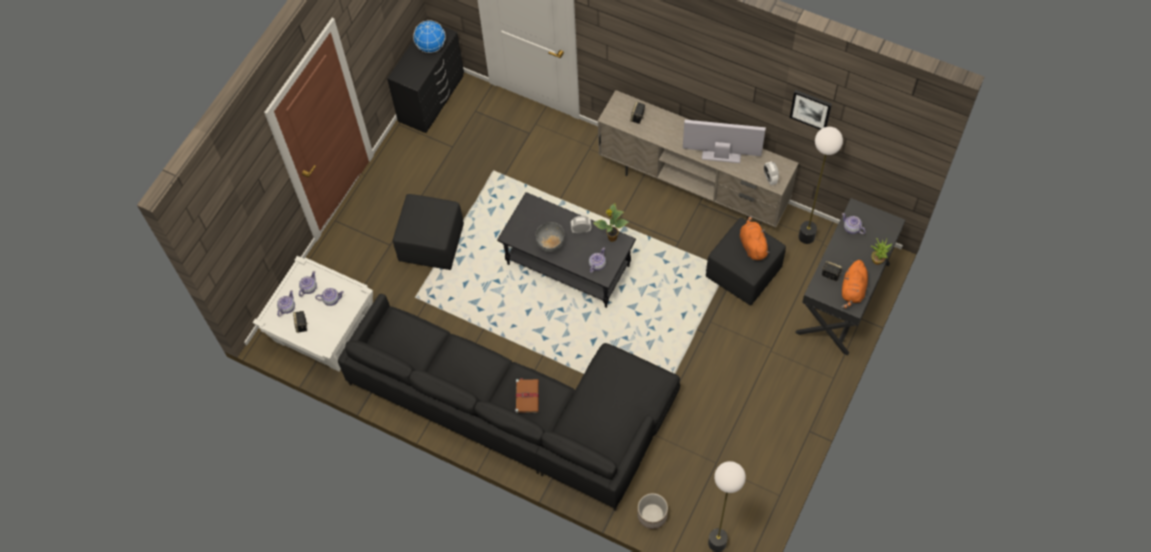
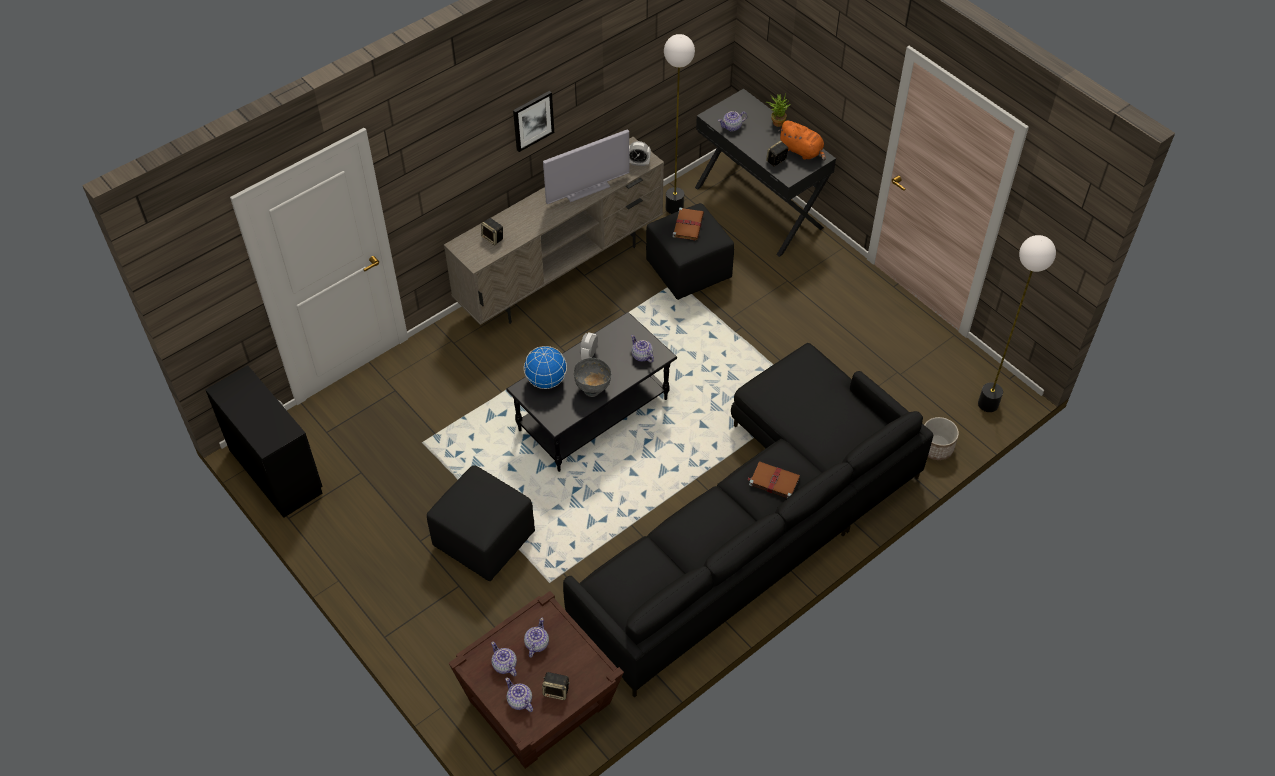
camera: 70 degrees left, 10 degrees down
(323, 331) = (540, 703): white side table -> brown side table
(431, 46) = (248, 397): globe -> globe (546, 380)
(611, 238) = (615, 331): potted plant -> none
(721, 155) = (586, 189): television -> television turned 150 degrees counterclockwise
(752, 245) = (688, 225): orange plush toy -> brown book
(811, 109) = (630, 52): picture -> picture (533, 120)

